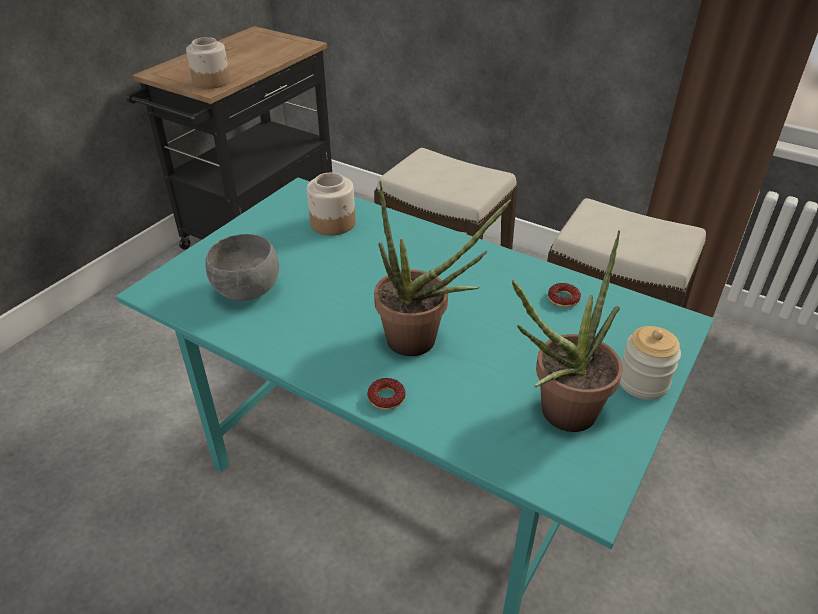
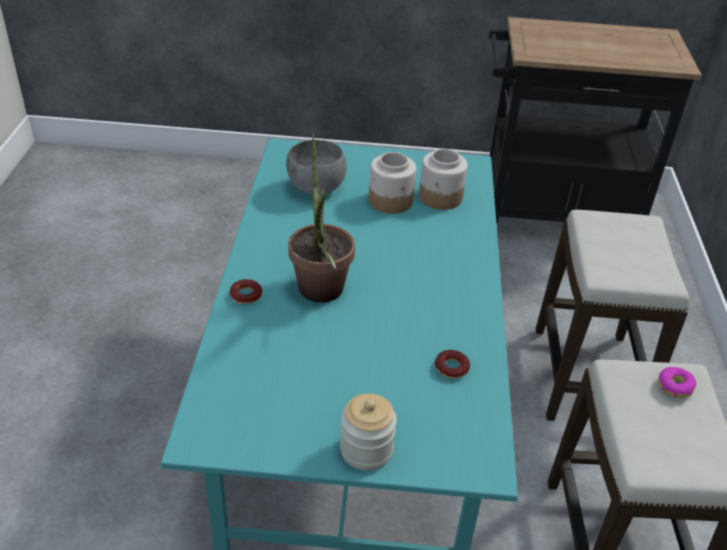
camera: 60 degrees right, 0 degrees up
(212, 81) = (542, 50): jar -> jar (391, 201)
(558, 416) = (284, 399): potted plant -> none
(602, 217) = (674, 386): none -> donut

